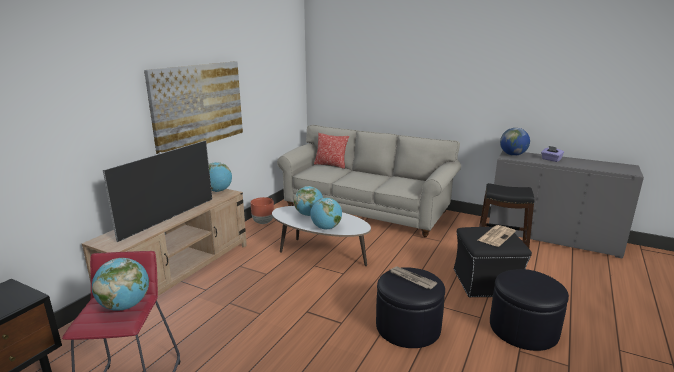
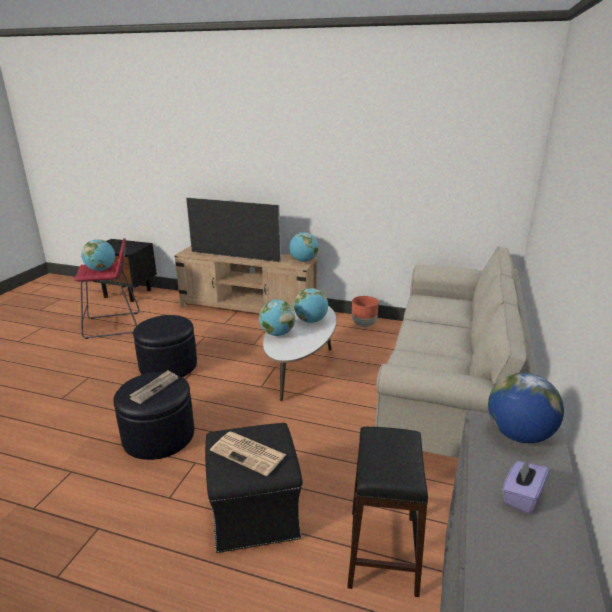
camera: 80 degrees right, 5 degrees up
(198, 105) = (313, 173): picture -> none
(331, 165) = (470, 309): pillow -> none
(523, 329) = (139, 540): black ottoman -> black ottoman (168, 366)

